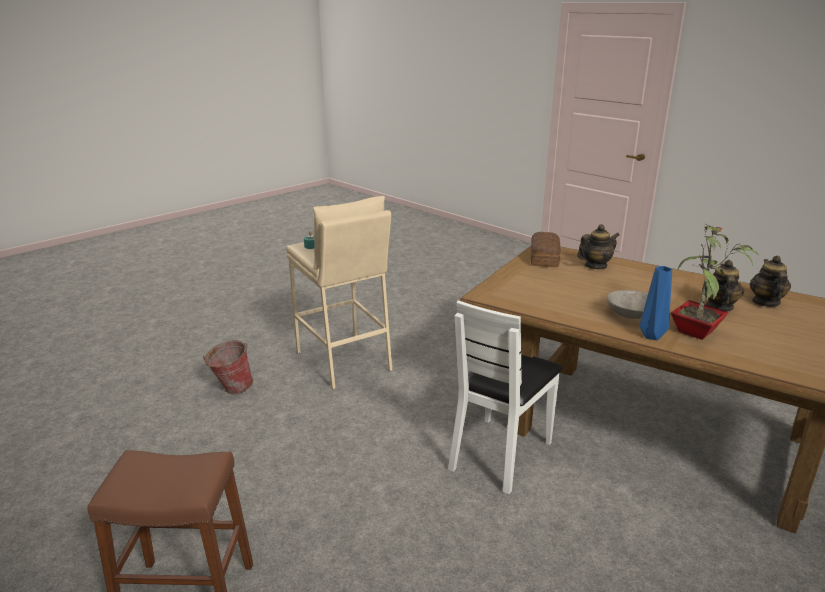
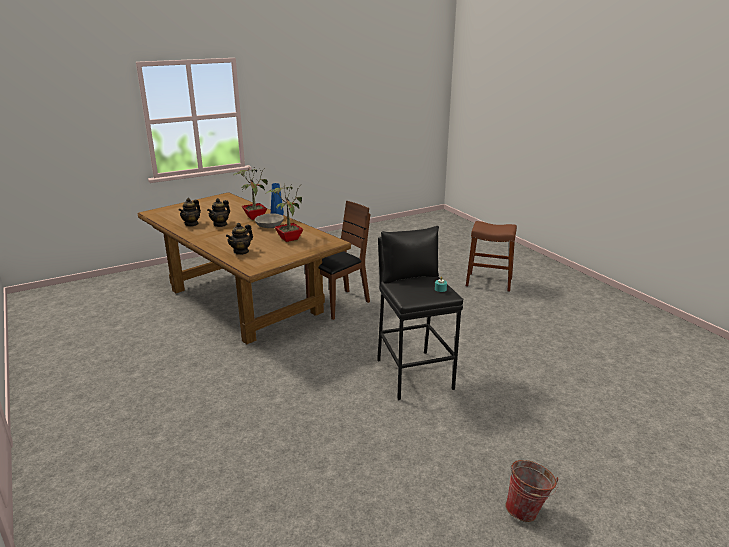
camera: 165 degrees left, 0 degrees up
(231, 389) = (502, 362): bucket -> bucket (528, 511)
(343, 361) = (414, 374): beige stool -> black stool
(499, 454) = (338, 304): white chair -> brown chair
(543, 258) = (266, 261): bread -> none
(563, 293) = (288, 238): none -> potted plant
(595, 266) = (241, 251): teapot -> teapot turned 45 degrees counterclockwise

